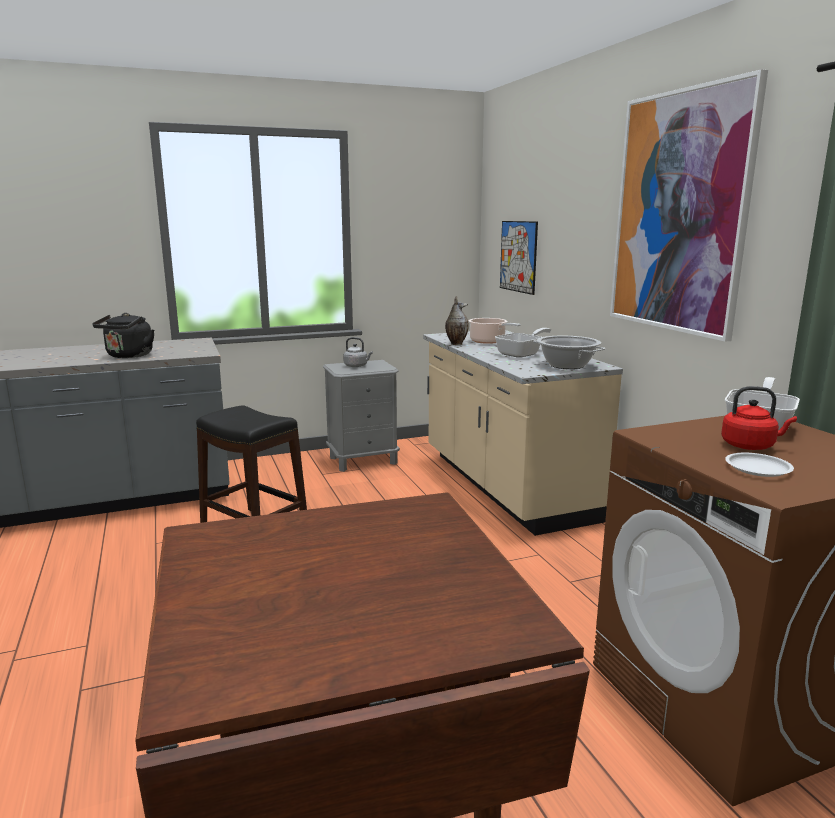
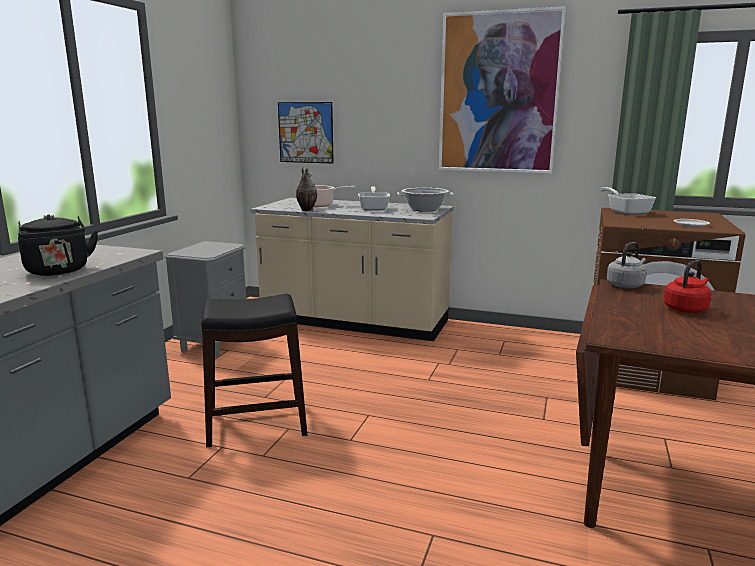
camera: 50 degrees left, 0 degrees up
(357, 366) = (202, 249): grey kettle -> grey kettle (626, 285)
(750, 446) = (657, 219): red kettle -> red kettle (686, 309)

